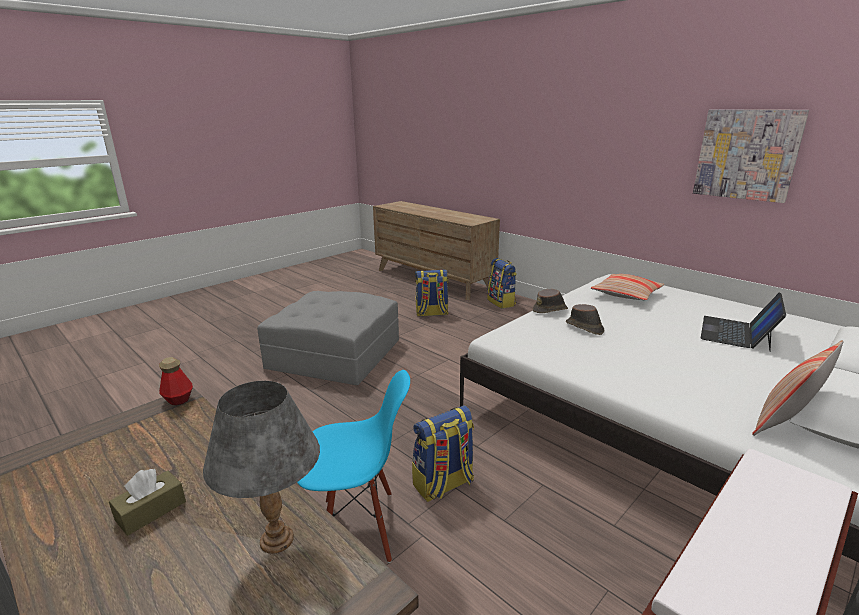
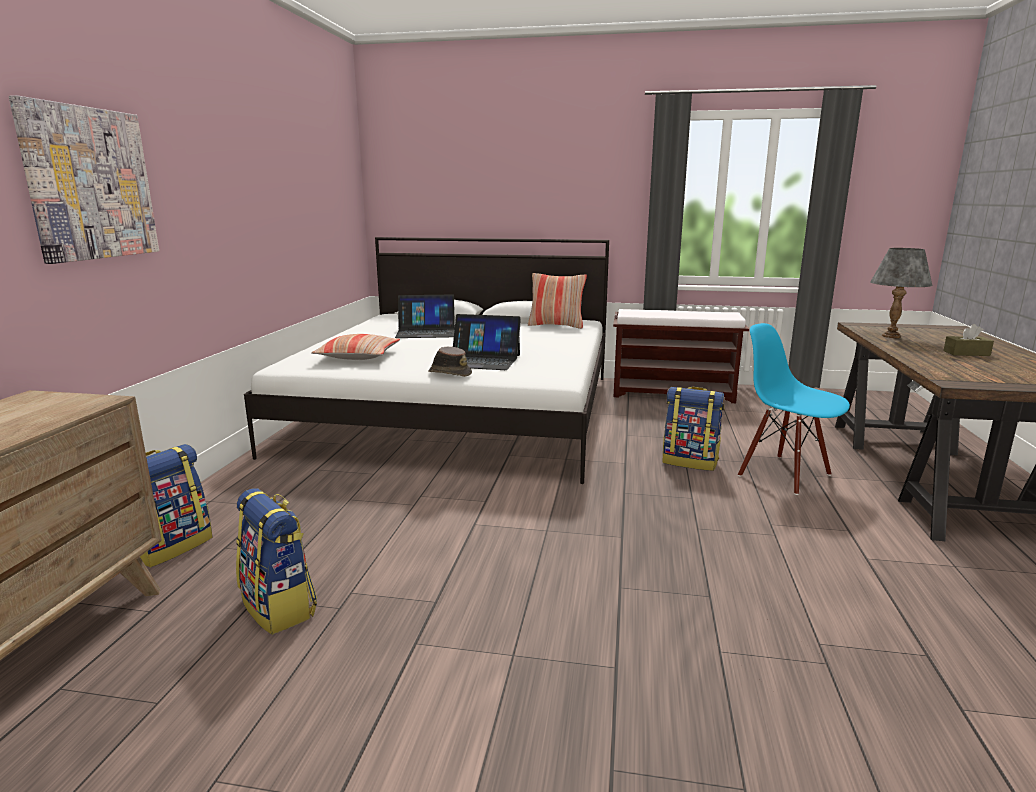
camera: 125 degrees left, 5 degrees down
(178, 399) = (955, 383): bottle -> none
(335, 353) = (584, 640): grey ottoman -> none
(584, 327) = (480, 360): brown hat -> laptop
(746, 154) = (284, 185): picture -> picture (90, 184)

